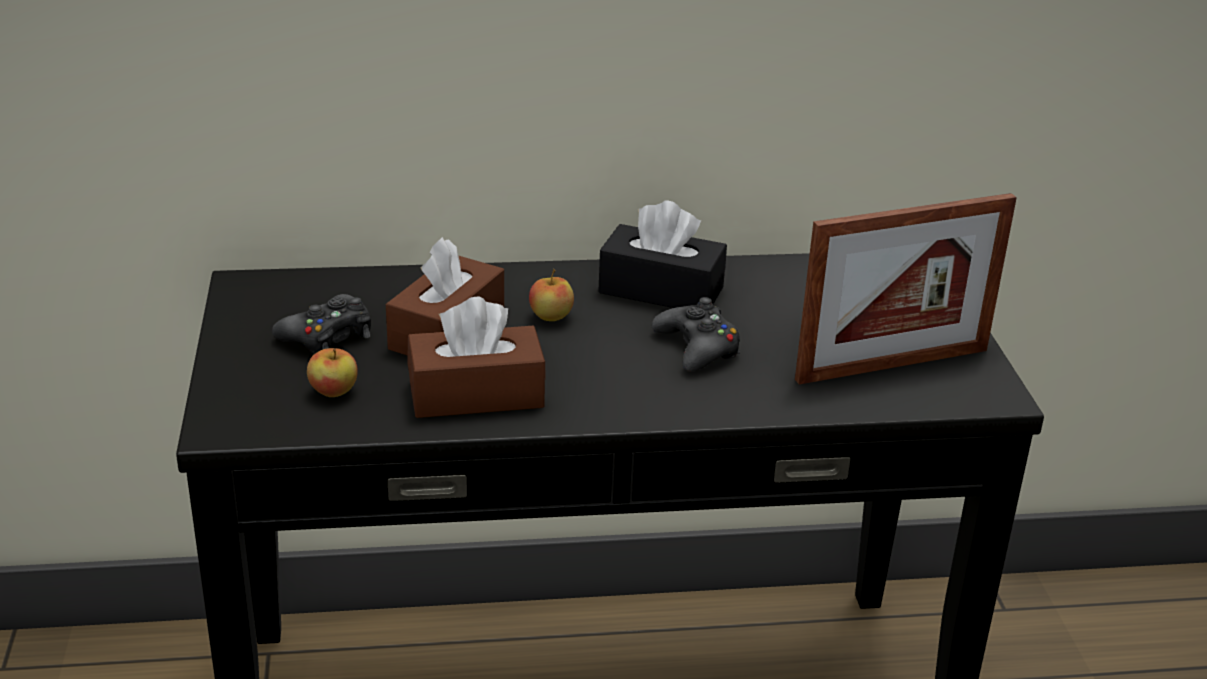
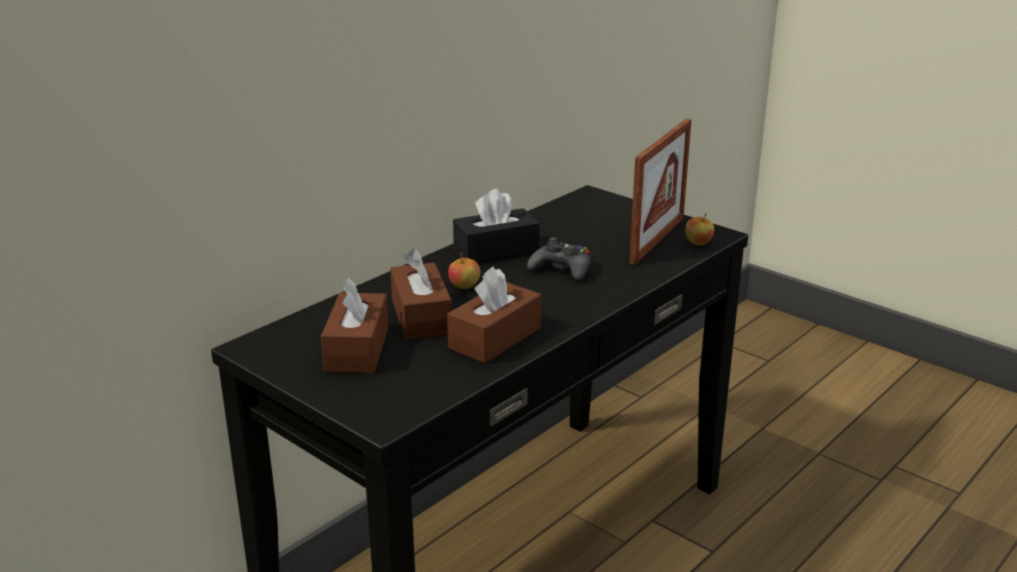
camera: 40 degrees left, 5 degrees down
(327, 336) = (357, 349): black game controller -> brown tissue box
(334, 392) = (415, 373): apple -> apple (698, 243)

